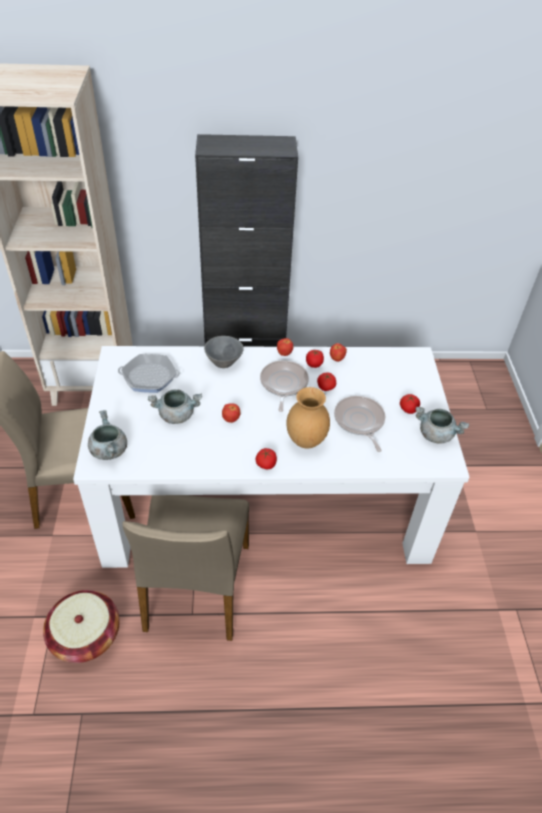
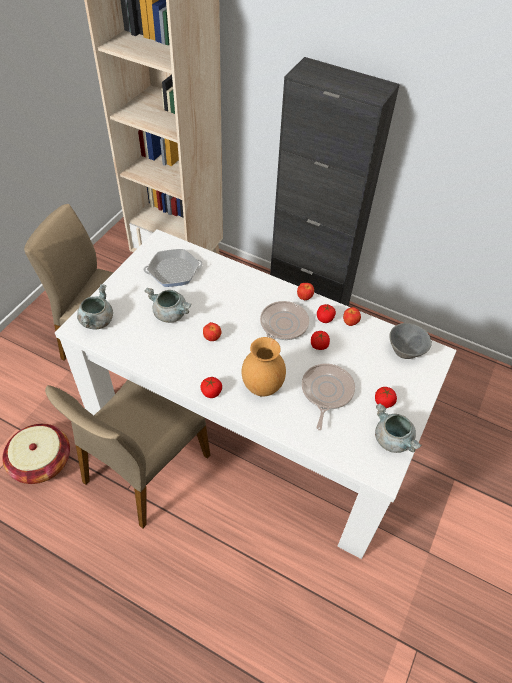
camera: 30 degrees right, 5 degrees up
(149, 377) = (173, 271): frying pan -> frying pan turned 135 degrees clockwise
(225, 361) = (246, 283): grey bowl -> grey bowl (406, 351)

